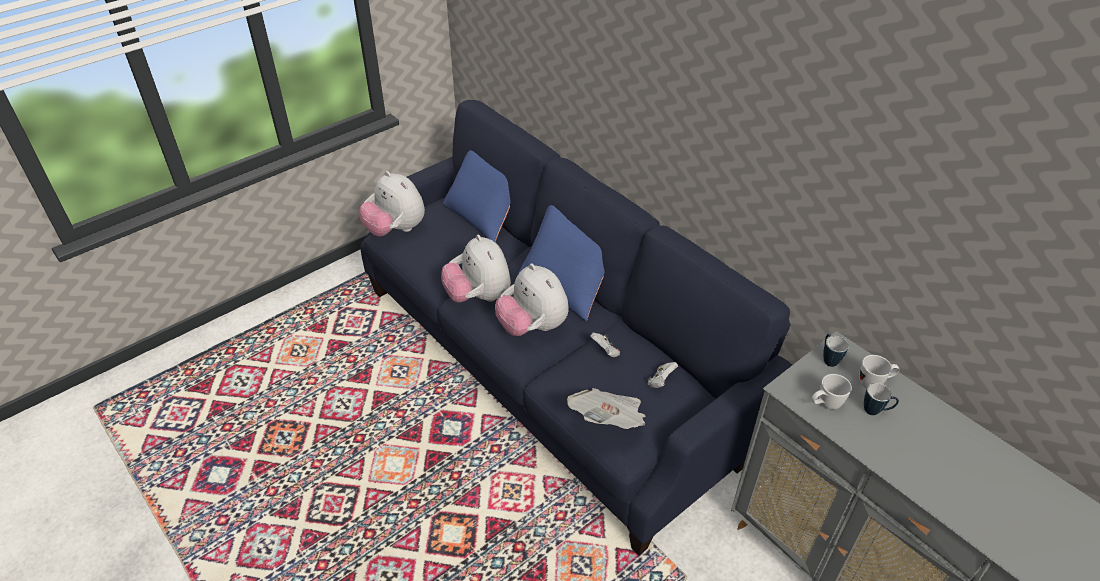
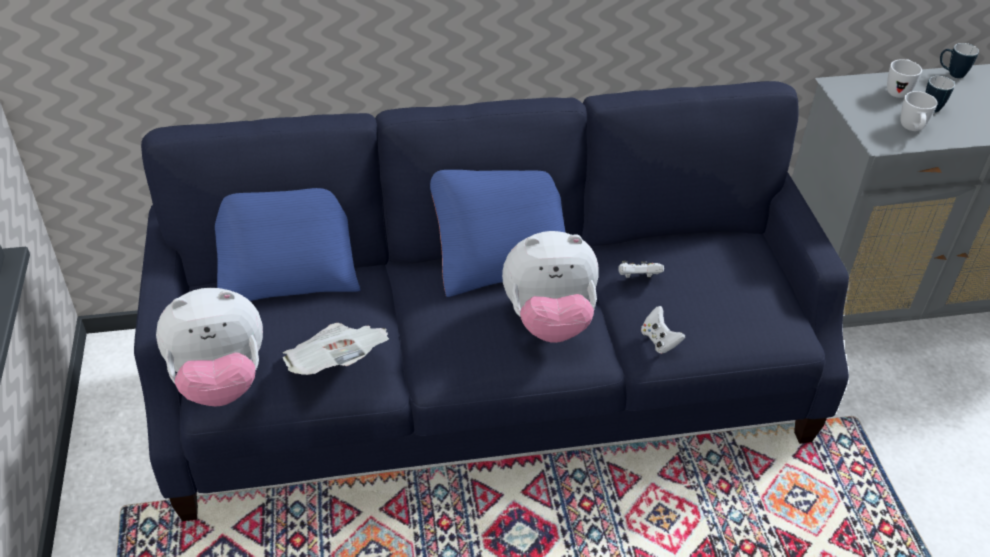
camera: 60 degrees left, 0 degrees up
(478, 296) = (449, 349): plush toy -> none
(608, 421) = (748, 324): newspaper -> newspaper (337, 365)
(660, 381) = (714, 257): white game controller -> white game controller (659, 340)
(828, 359) = (851, 99): mug -> mug (951, 74)

